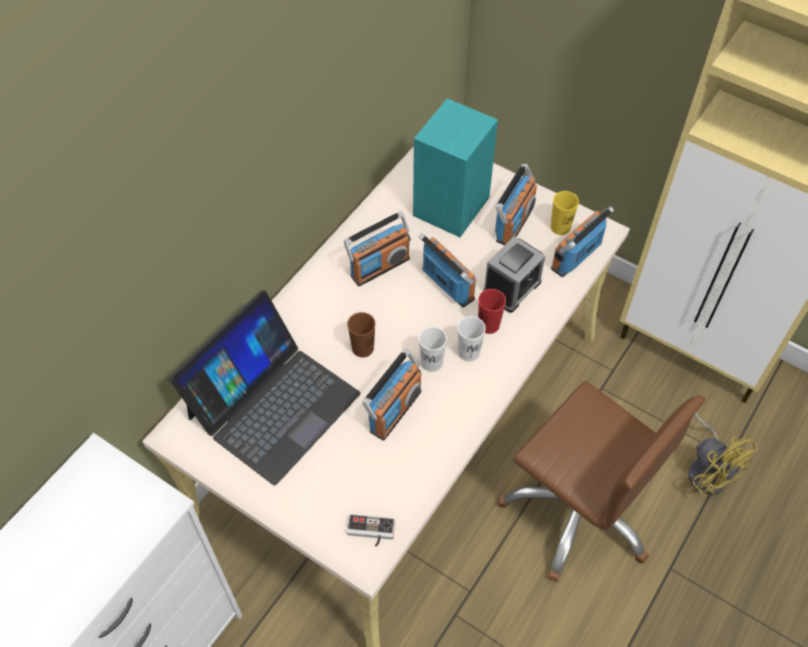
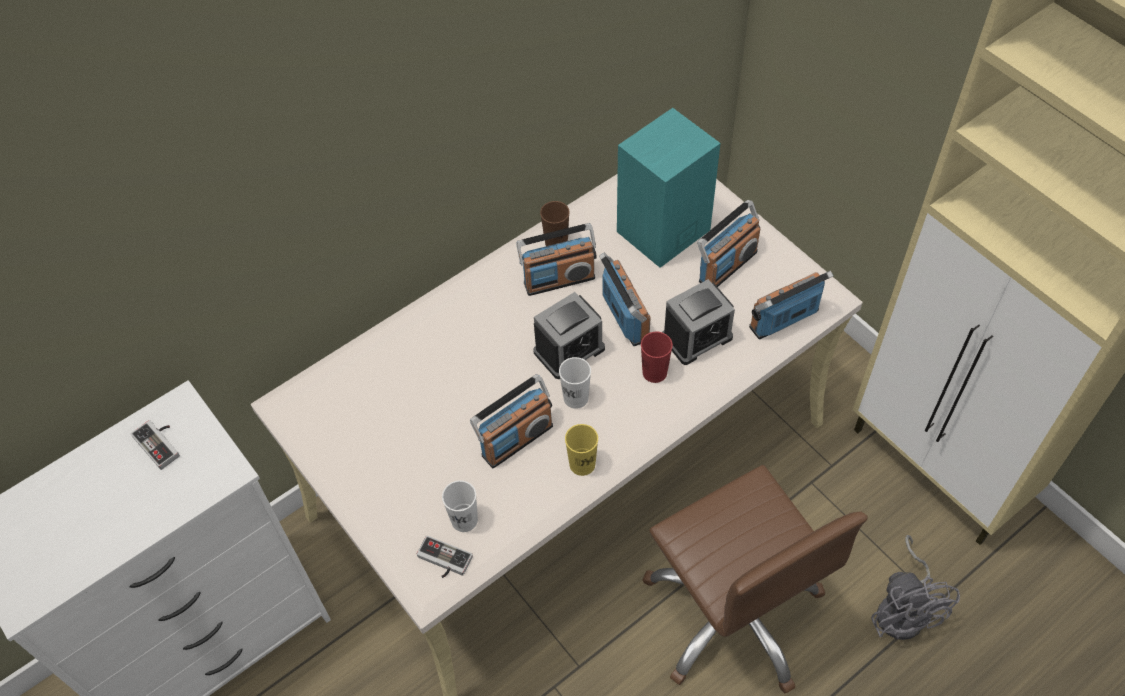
camera: 20 degrees right, 0 degrees up
(89, 496) = (161, 443): none -> game controller
(273, 404) = (392, 400): laptop -> none
(363, 348) = (508, 364): brown cup -> brown cup (556, 242)
(410, 324) = (569, 350): none -> alarm clock
(468, 352) = (621, 397): white cup -> white cup (464, 520)
(560, 227) = (778, 282): yellow cup -> yellow cup (582, 464)
(707, 469) = (904, 609): yellow fan -> grey fan

